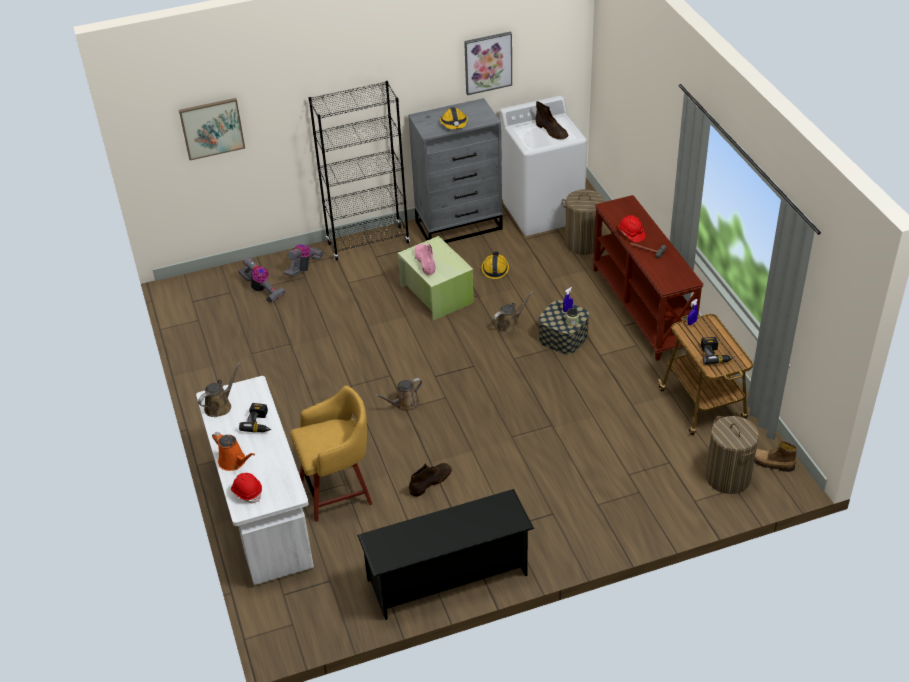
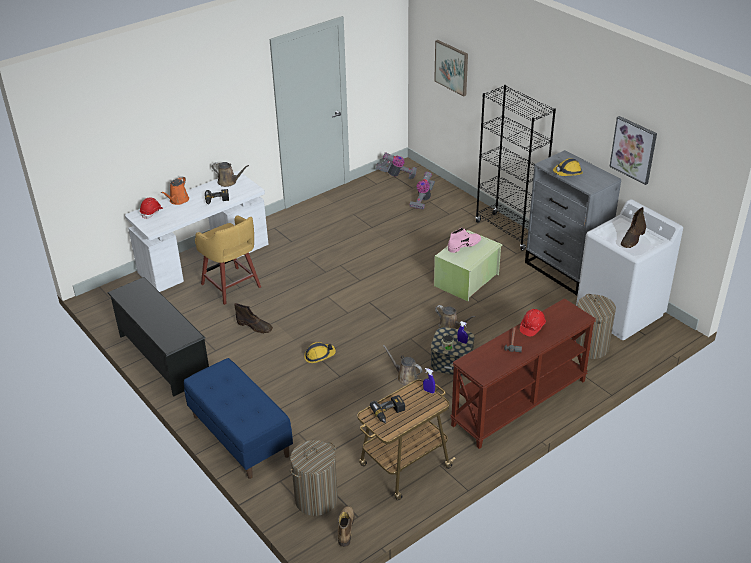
camera: 70 degrees right, 5 degrees down
(304, 268) = (458, 211): vacuum cleaner -> vacuum cleaner (397, 175)
(404, 404) = (331, 294): brown watering can -> brown watering can (405, 377)
(495, 269) = (519, 303): hard hat -> hard hat (319, 355)
(616, 523) = (239, 436): none -> blue bench

